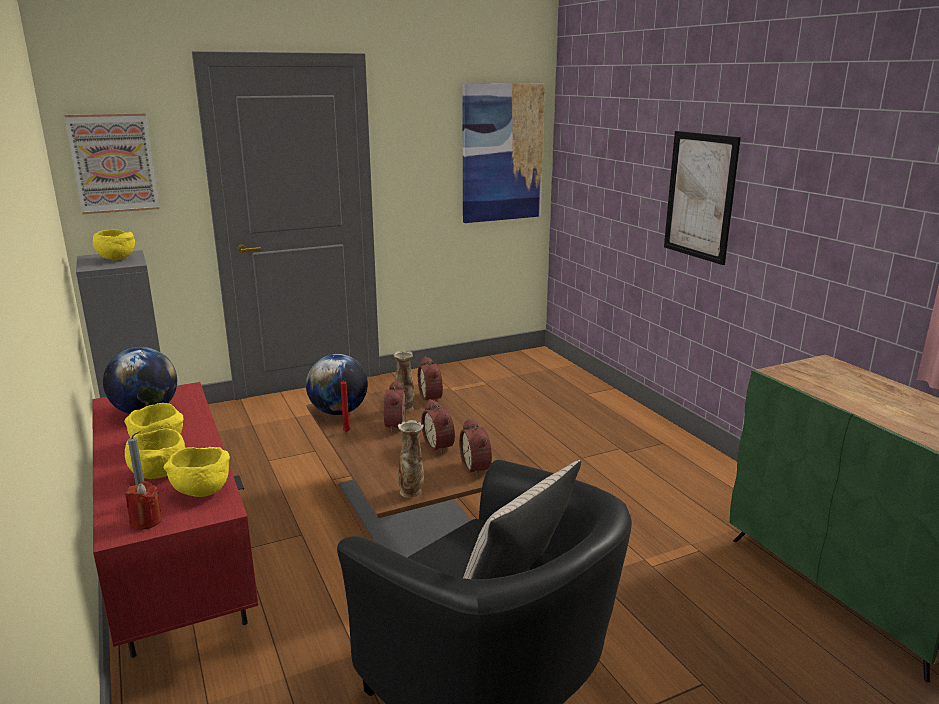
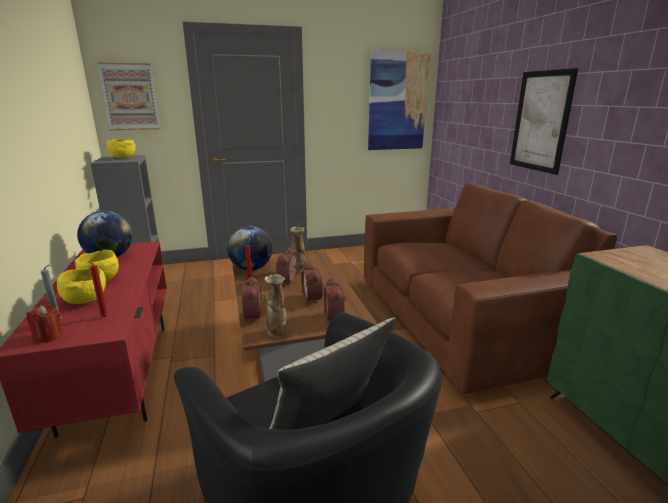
camera: 10 degrees right, 0 degrees up
(200, 492) = (104, 317): yellow bowl -> red candle
(432, 397) = (321, 263): alarm clock -> alarm clock (255, 316)
(621, 454) = (465, 317): none -> brown sofa

